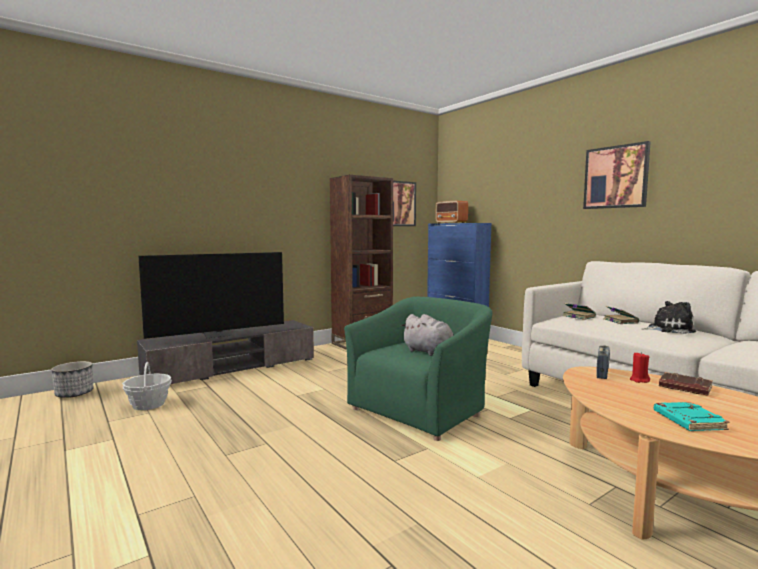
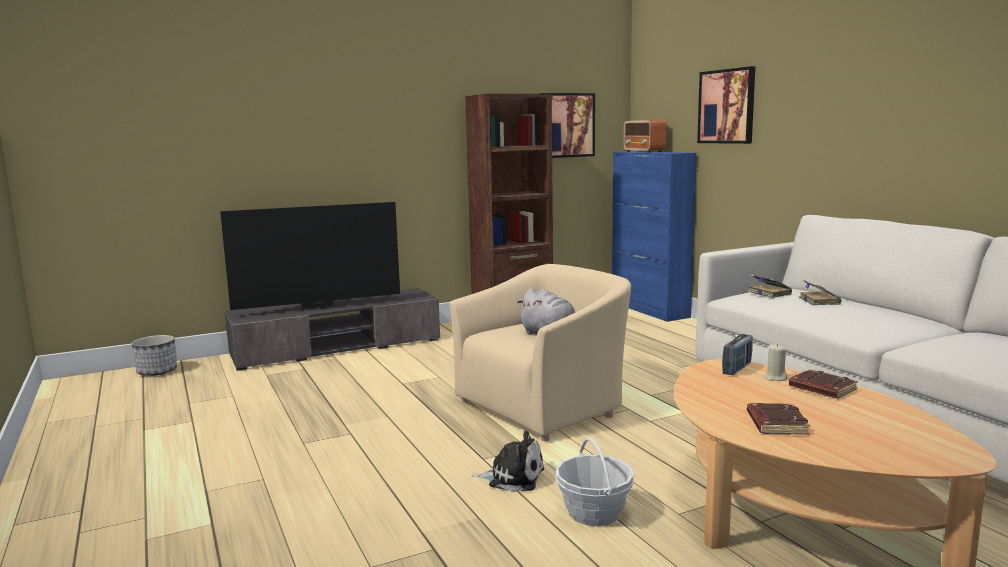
camera: 10 degrees right, 5 degrees up
(148, 404) = (234, 387): basket -> basket (594, 512)
(420, 409) = (543, 406): green armchair -> beige armchair
(616, 177) = (850, 93): picture -> picture (726, 106)
(639, 380) = (775, 378): red candle -> beige candle
(668, 329) = (871, 314): plush toy -> plush toy (512, 477)
(687, 421) = (775, 424): turquoise book -> brown book

